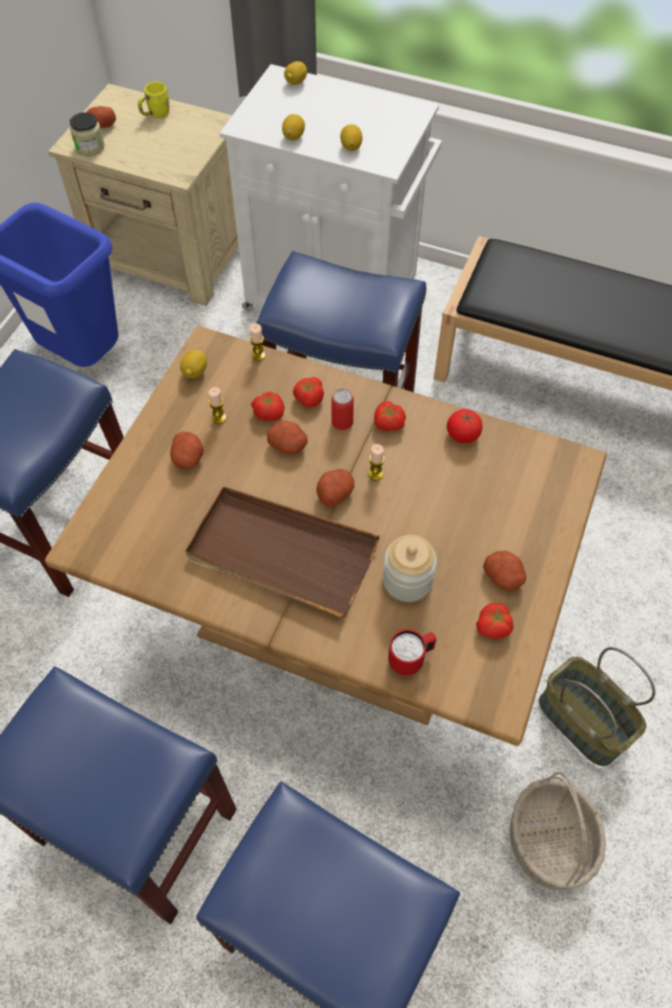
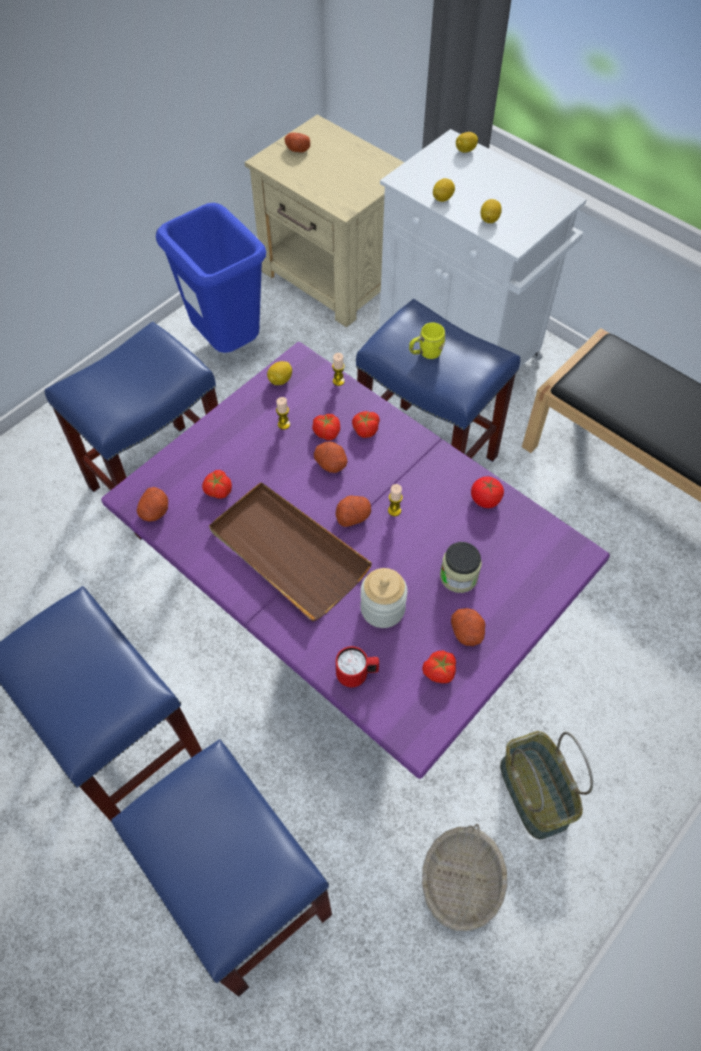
camera: 20 degrees right, 0 degrees up
(90, 147) = (279, 166): jar -> jar (458, 576)
(155, 115) = (345, 150): yellow mug -> yellow mug (425, 353)
(188, 458) = (245, 450): potato -> potato (155, 511)
(335, 620) = (350, 631): brown dining table -> purple dining table
(342, 422) = (385, 457): can -> none
(388, 424) = (424, 471): tomato -> tomato (218, 490)

